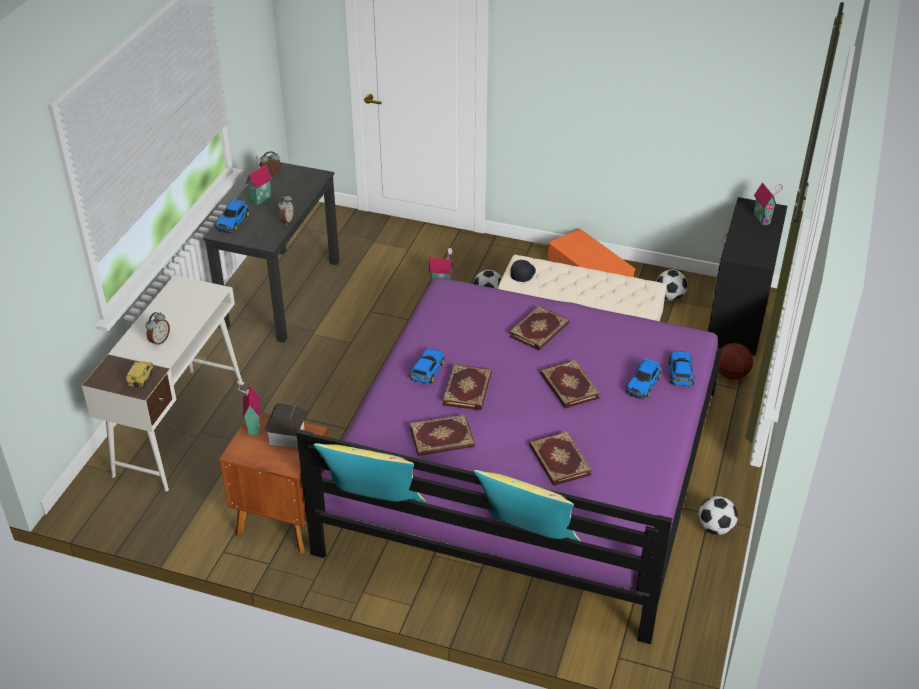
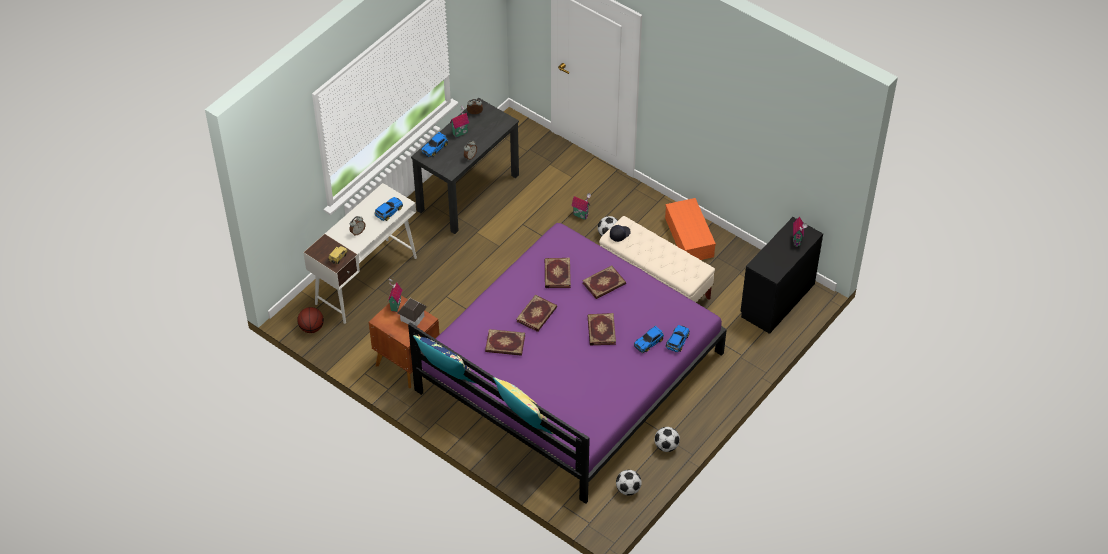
camera: 20 degrees right, 10 degrees up
(373, 505) = (446, 376): yellow pillow -> blue pillow
(426, 371) = (518, 294): toy car -> toy car (388, 211)
(558, 461) = (567, 379): book -> book (556, 274)
(669, 297) = (738, 270): football -> football (628, 489)
(731, 375) = (743, 343): basketball -> basketball (311, 328)

